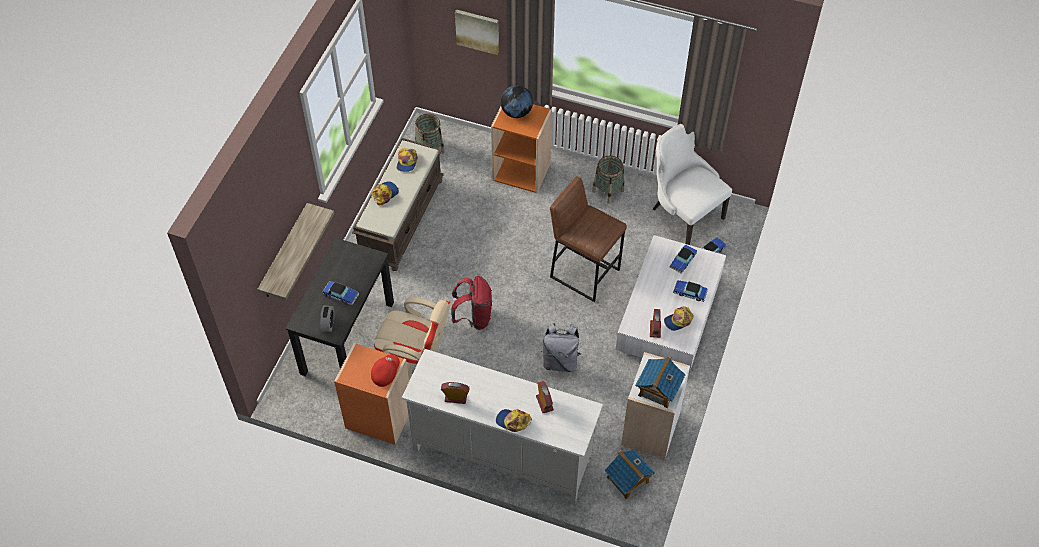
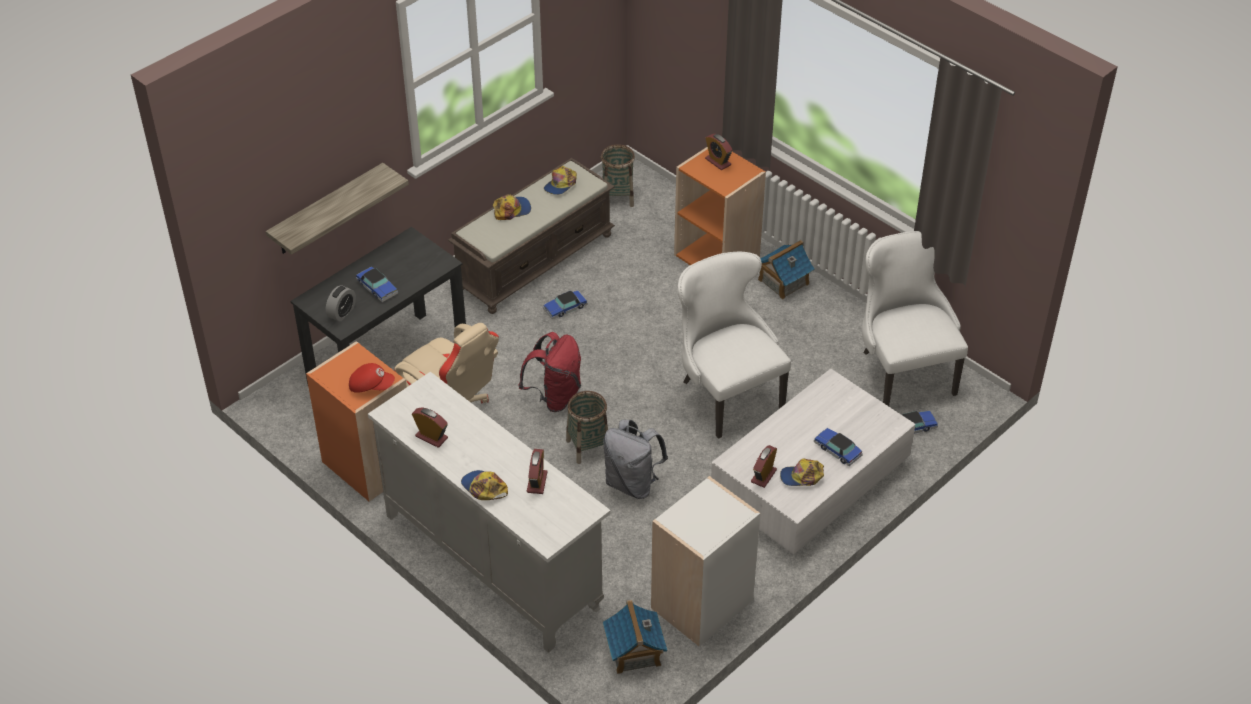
camera: 25 degrees right, 10 degrees down
(385, 373) = (371, 385): red cap -> red cap turned 45 degrees clockwise
(477, 31) = (700, 41): picture -> none
(516, 112) = (718, 162): globe -> alarm clock
(584, 272) = (726, 394): brown stool -> white chair
(608, 191) = (816, 313): basket -> basket (588, 447)
(658, 389) = (699, 525): toy house -> toy house (783, 282)
(683, 261) = (851, 410): toy car -> toy car (565, 308)

